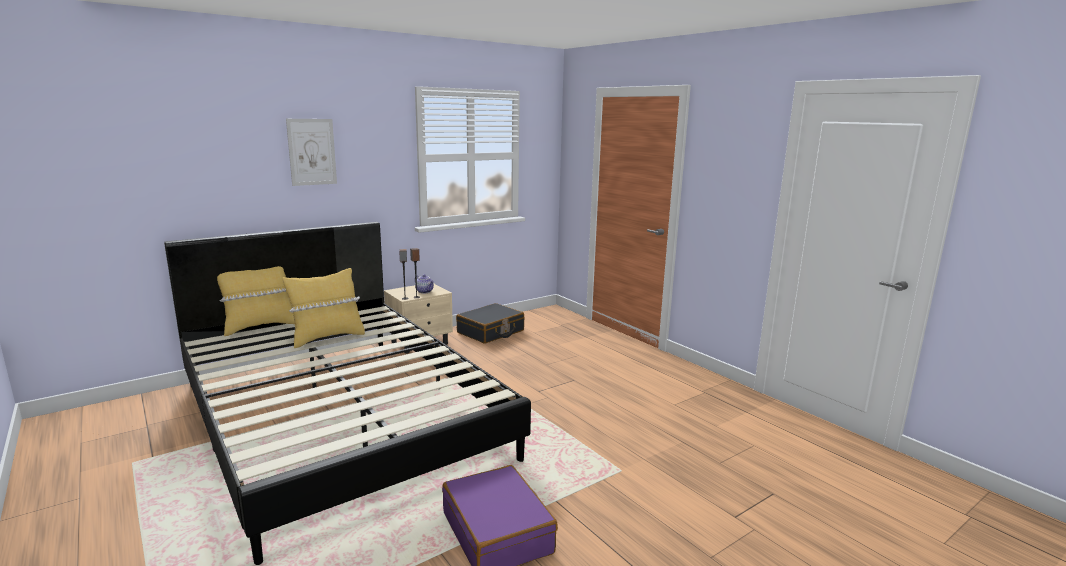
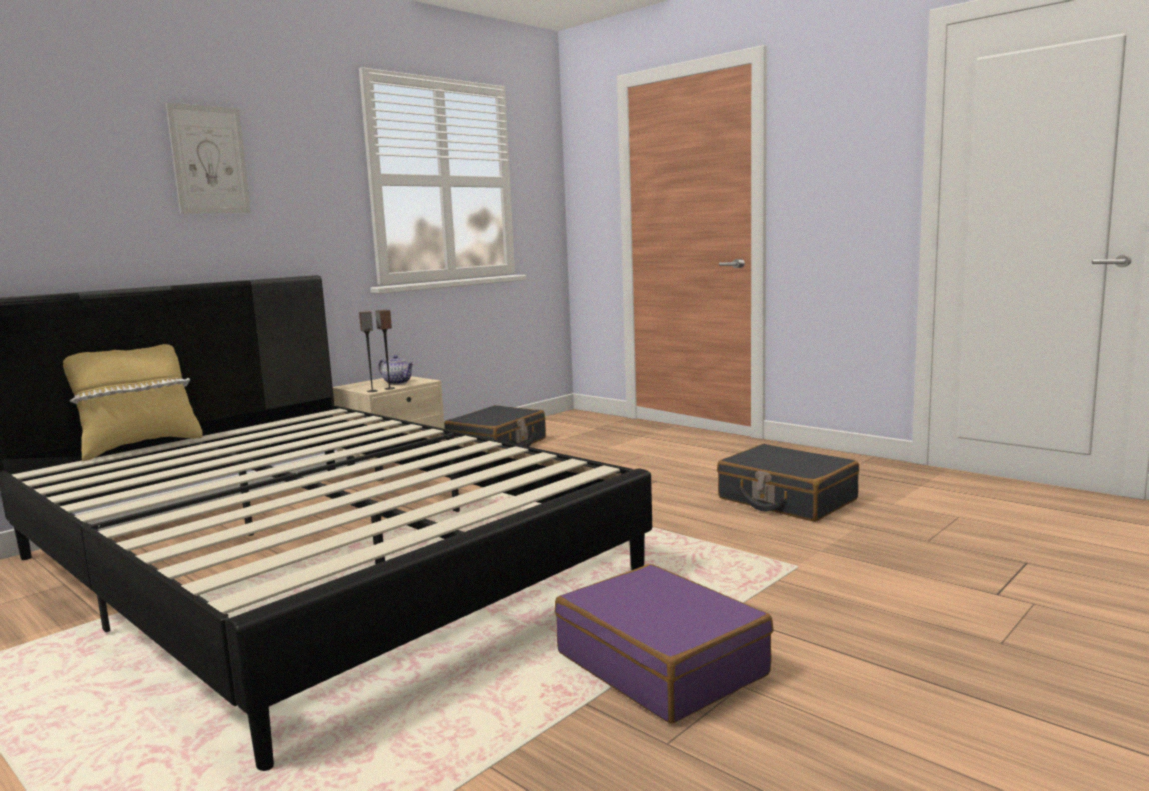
camera: 10 degrees left, 5 degrees down
(327, 337) = (266, 446): yellow pillow -> none
(648, 410) = (786, 499): none -> black suitcase

